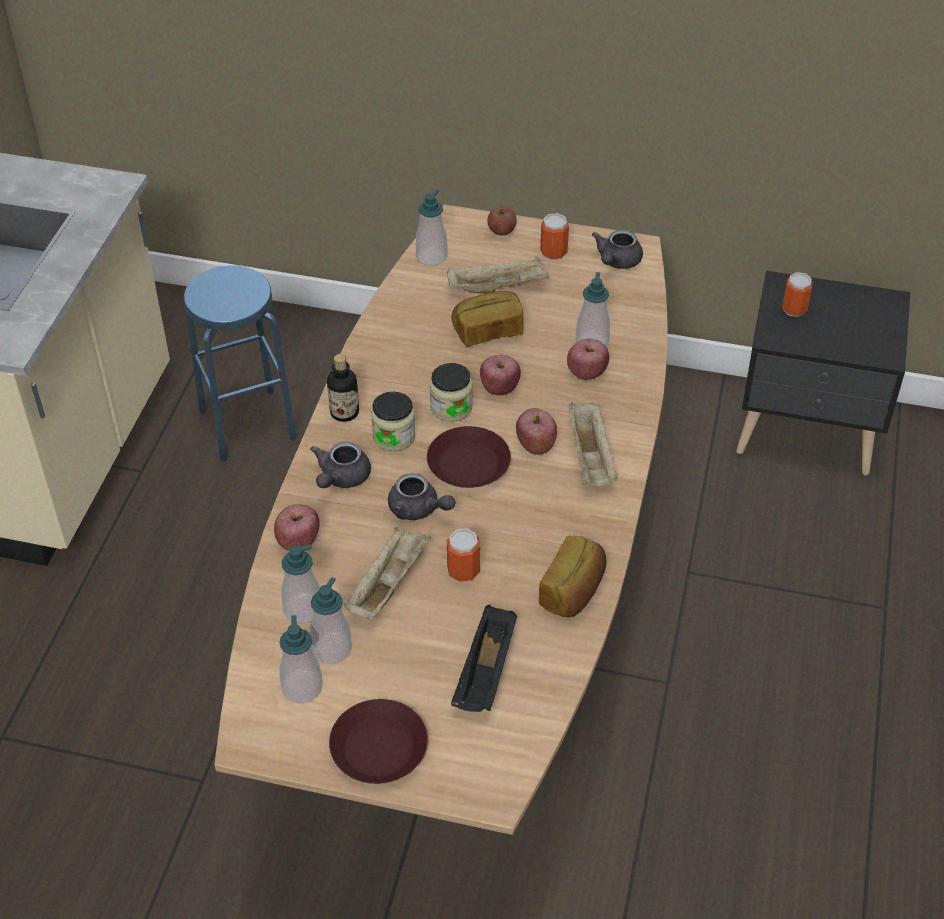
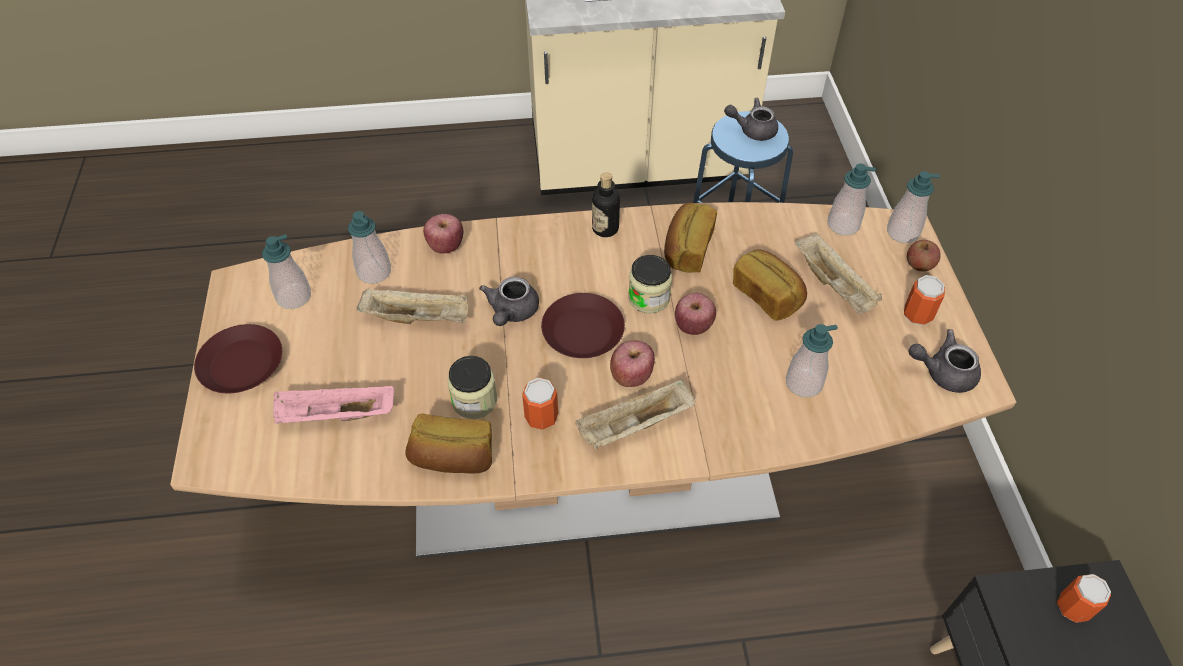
camera: 70 degrees right, 5 degrees up
(331, 648) = (338, 302): soap dispenser -> soap dispenser (902, 232)
(341, 478) = (527, 250): grey teapot -> grey teapot (752, 130)
(394, 436) = (592, 269): jar -> jar (474, 400)
(405, 364) = (687, 250): none -> bread
(463, 571) = (450, 365): can -> can (541, 417)
(486, 673) = (336, 416): black tray -> pink tray
(586, 372) = (755, 390): apple -> none

